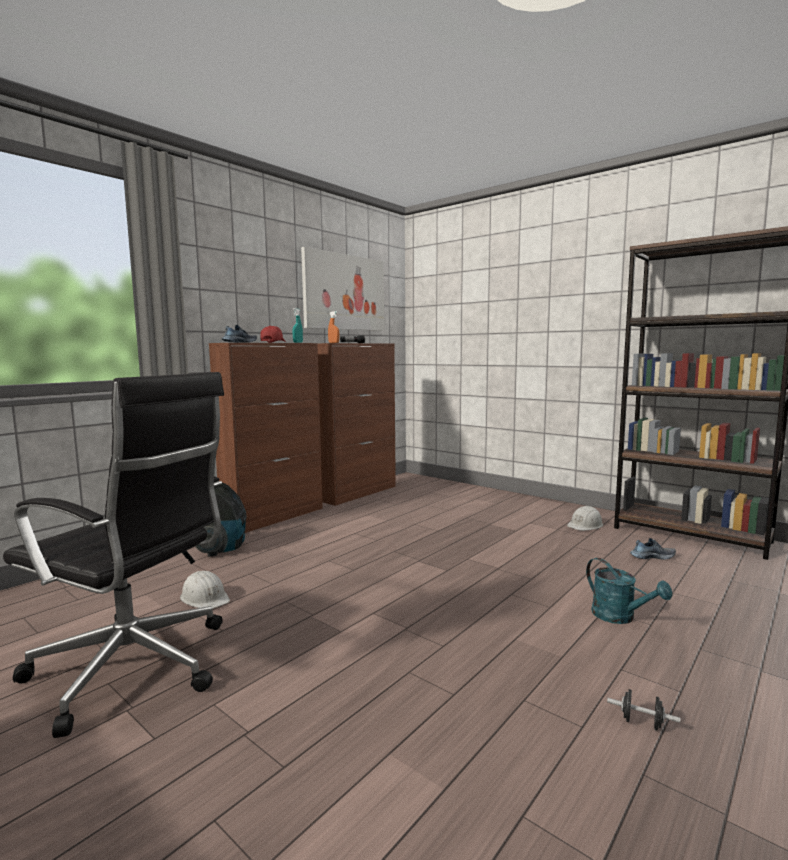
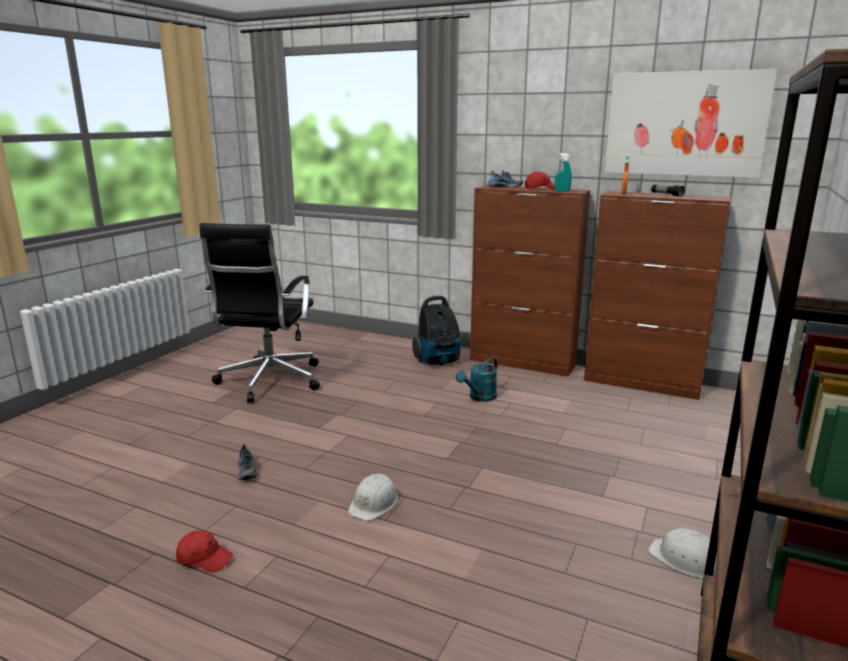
camera: 75 degrees right, 10 degrees up
(205, 598) = (353, 377): white hard hat -> white hard hat (374, 503)
(620, 617) = (375, 565): turquoise watering can -> turquoise watering can (479, 398)
(641, 723) = (205, 559): black dumbbell -> red cap
(652, 556) = (586, 619): shoe -> shoe (248, 471)

